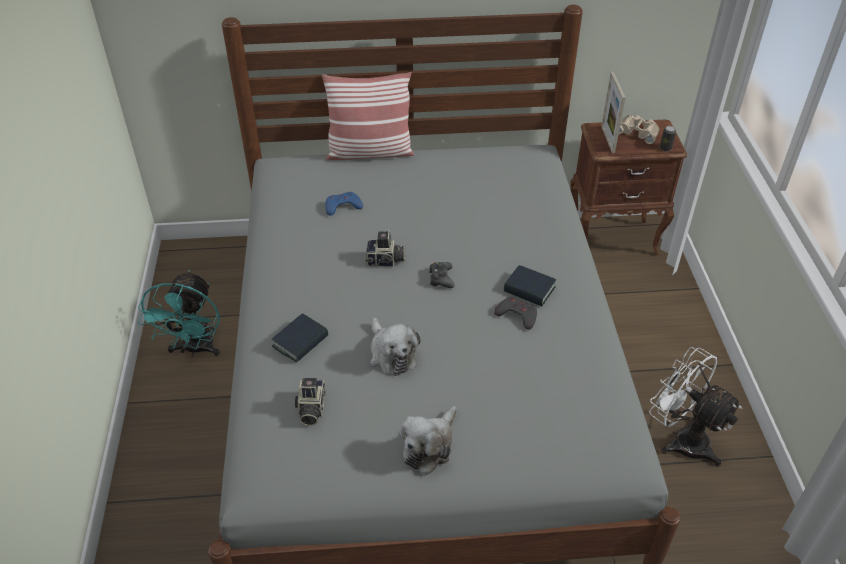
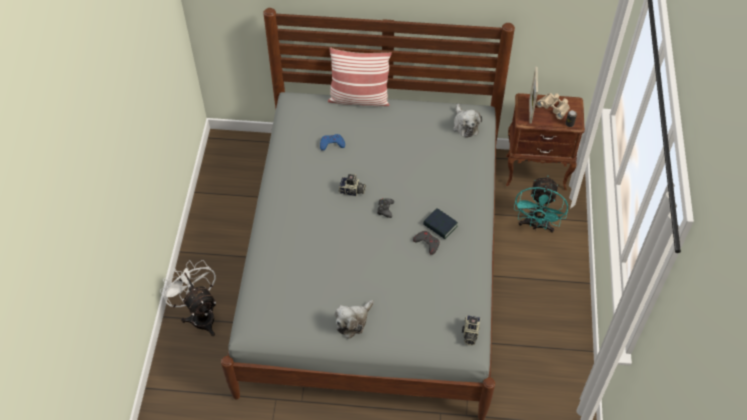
camera: 10 degrees right, 10 degrees up
(195, 349) = (226, 219): turquoise fan -> turquoise fan (536, 225)
(300, 342) = (289, 242): book -> none
(311, 409) = (288, 288): camera -> camera (470, 333)
(391, 354) = (342, 259): plush toy -> plush toy (465, 125)
(682, 439) = (536, 330): white fan -> white fan (200, 314)

